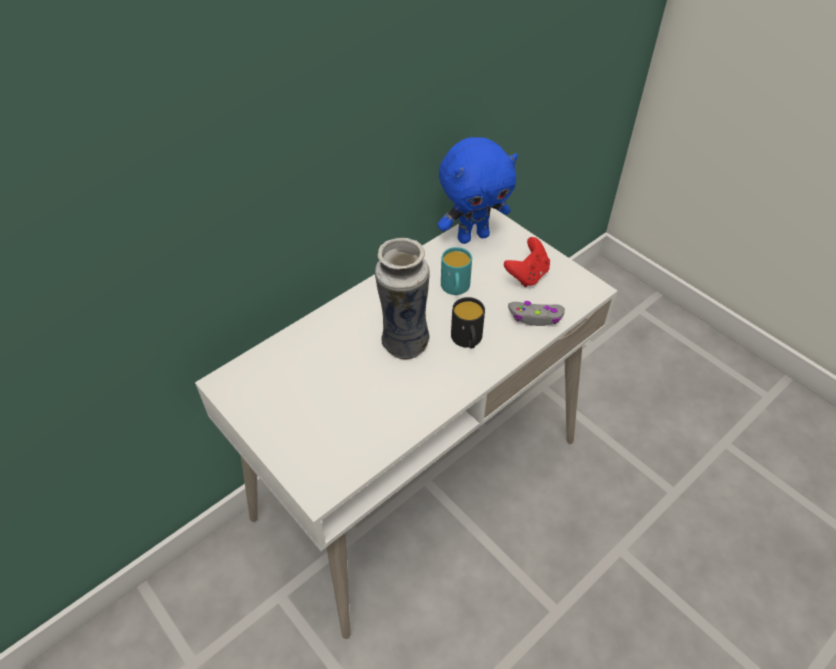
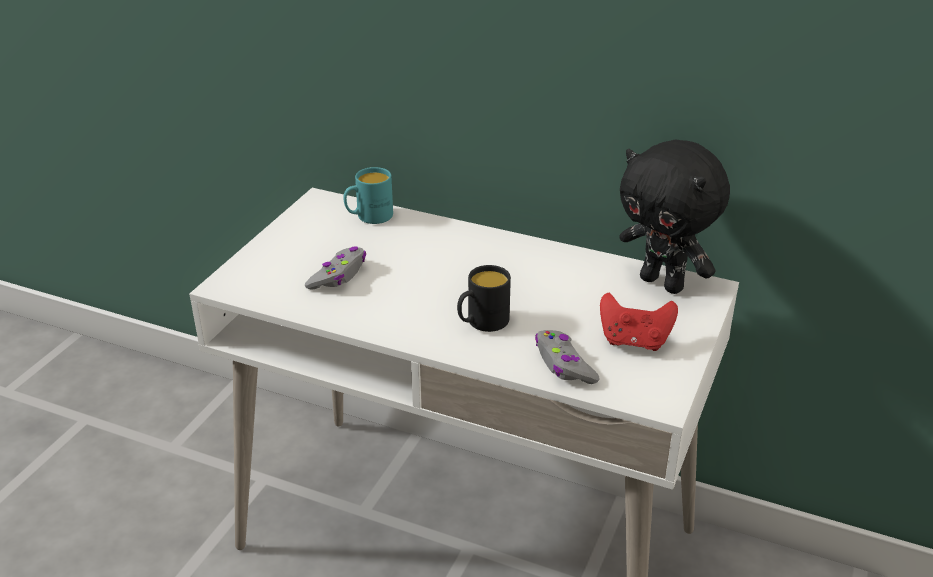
camera: 65 degrees right, 15 degrees down
(355, 405) = (338, 276): none -> grey game controller
(404, 342) = (445, 281): vase -> none
(455, 289) = (558, 293): turquoise mug -> turquoise mug (369, 217)
(473, 236) = (663, 283): blue plush toy -> black plush toy

